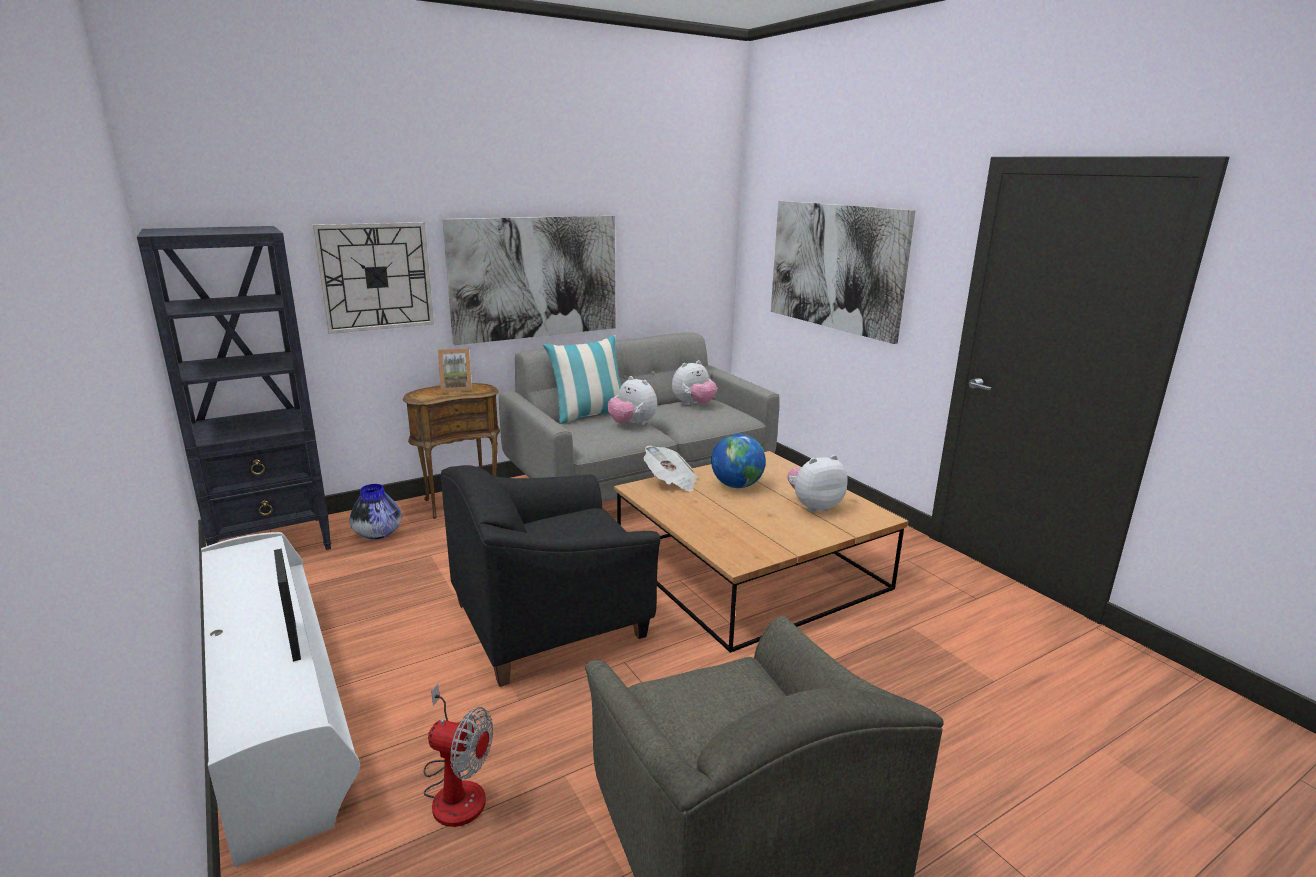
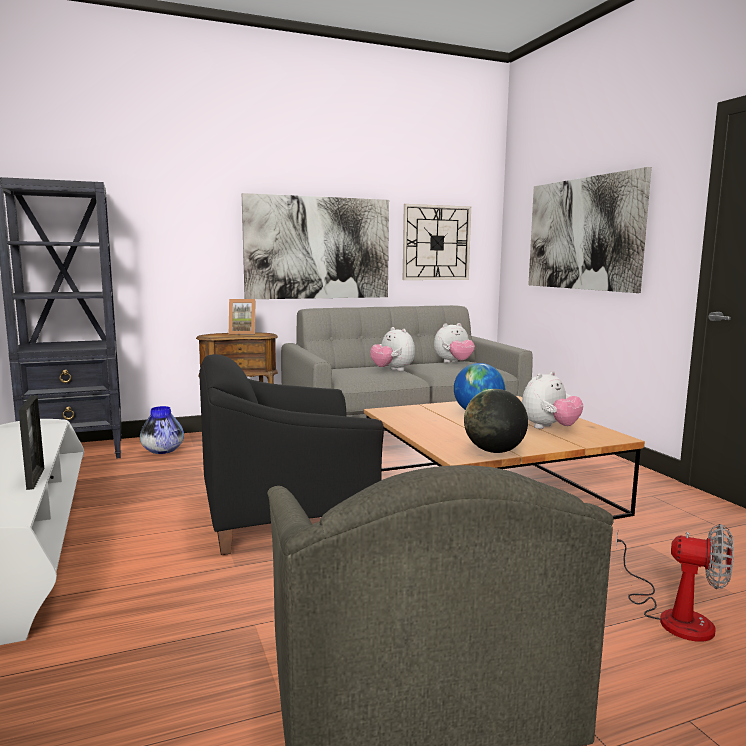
camera: 10 degrees right, 10 degrees down
(376, 277) = (184, 237): wall clock -> wall clock (436, 243)
(456, 789) = (149, 624): fan -> fan (673, 615)
(589, 416) = (358, 366): pillow -> none
(671, 482) = (416, 409): newspaper -> none
(769, 550) = (494, 451): none -> globe
(813, 506) = (549, 428): plush toy -> plush toy turned 150 degrees clockwise

